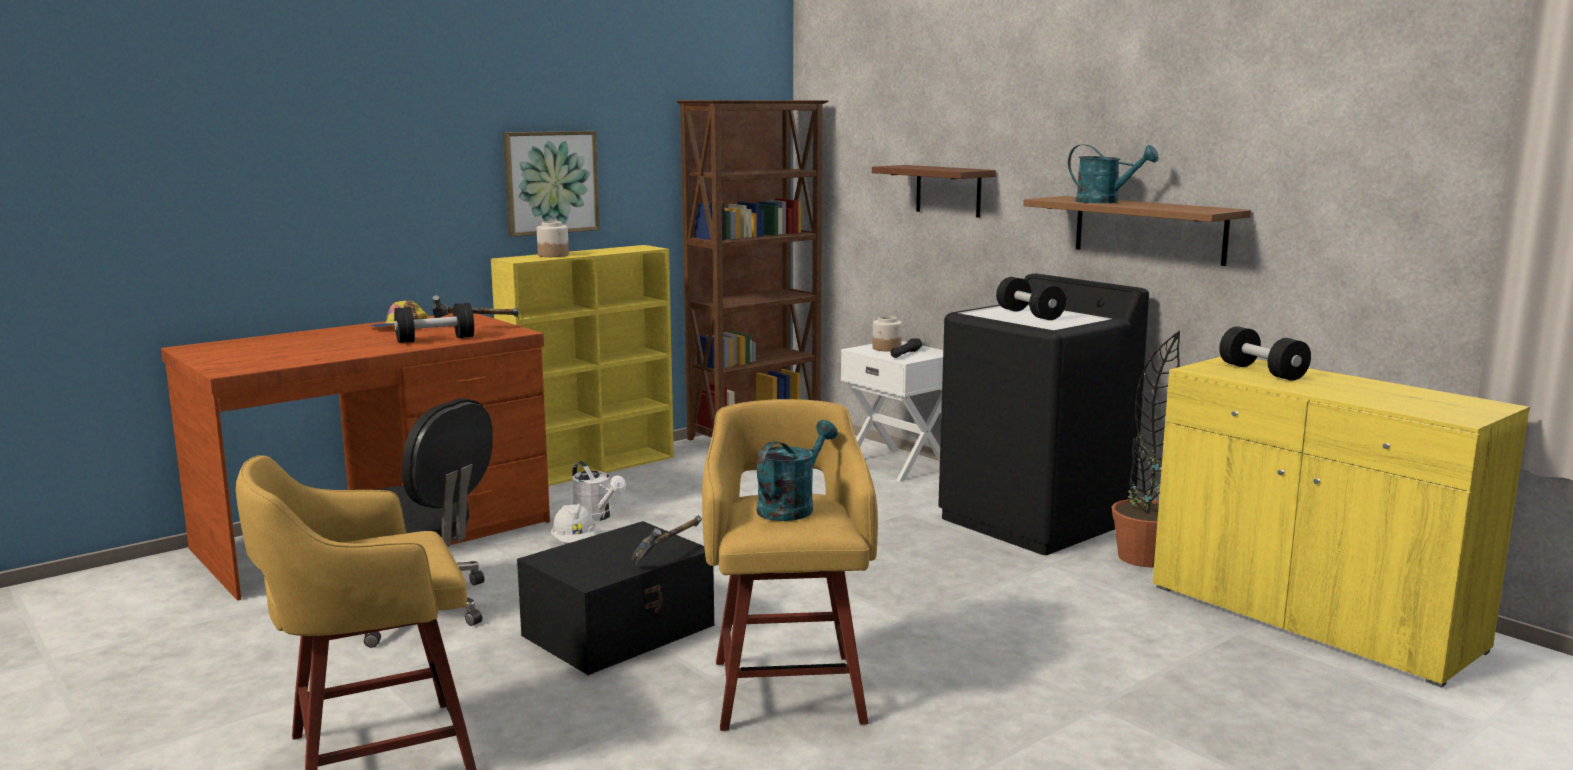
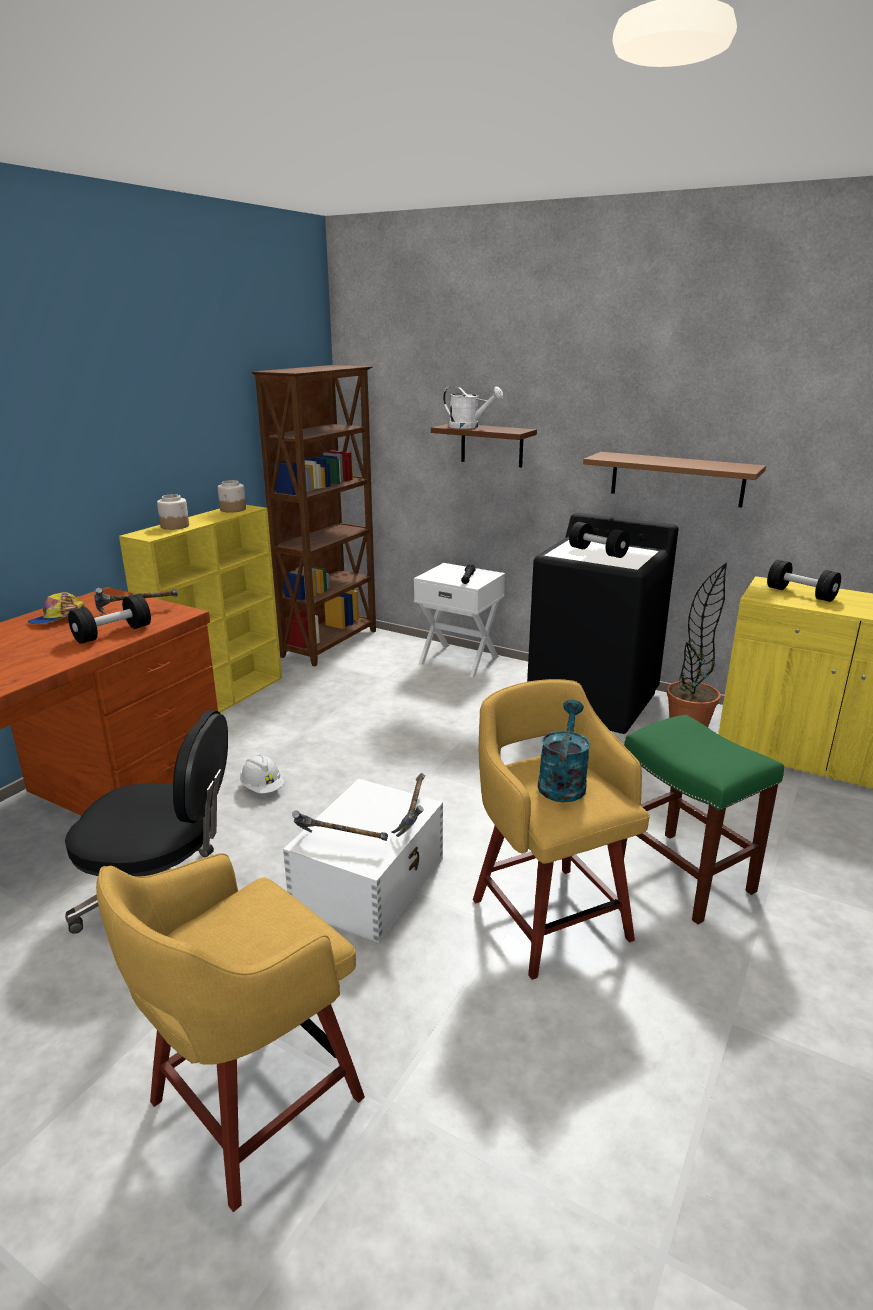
camera: 20 degrees left, 10 degrees up
(551, 182) = (160, 457): picture -> none
(573, 563) = (339, 844): none -> hammer
(597, 517) = (262, 754): white watering can -> white watering can (469, 427)
(621, 630) = (370, 882): black storage box -> white storage box
(886, 348) = (448, 573): jar -> jar (233, 509)
(983, 683) = (680, 874): none -> green stool
(1105, 202) = (650, 460): turquoise watering can -> none

